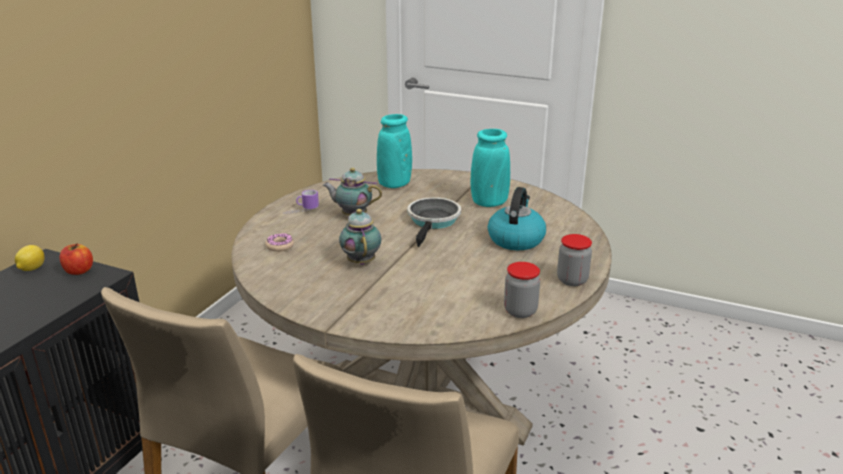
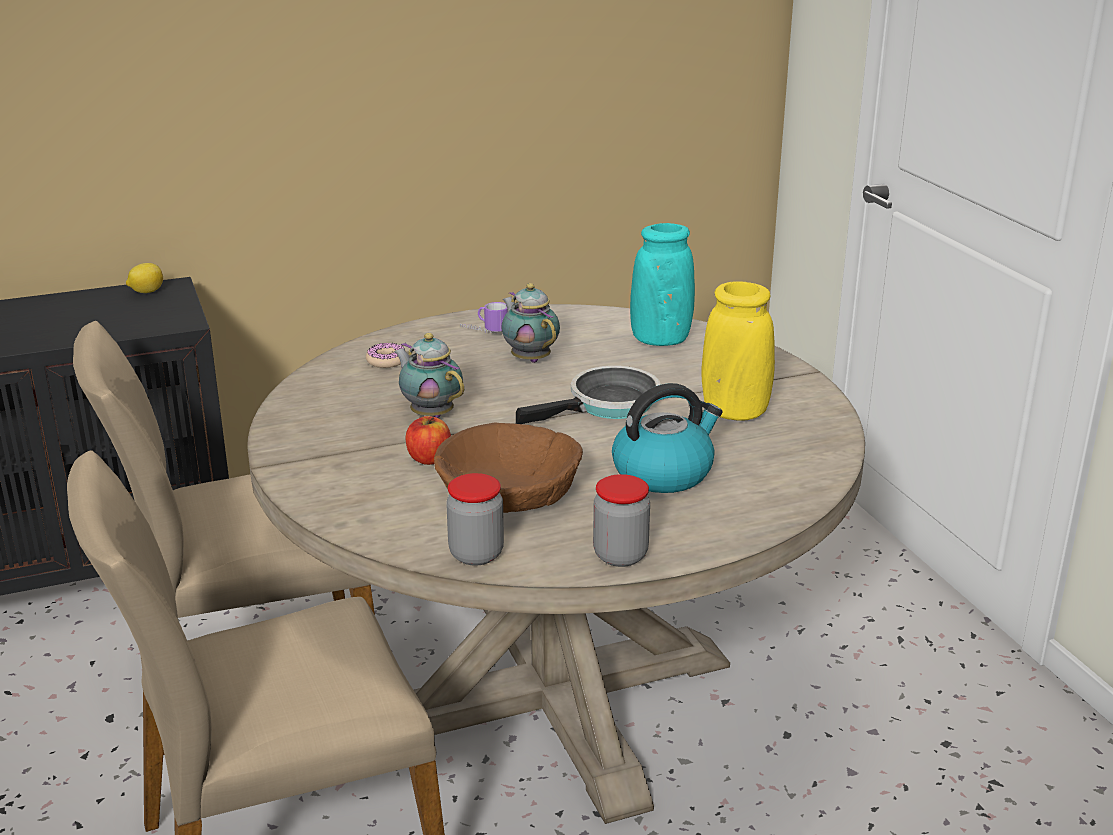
camera: 45 degrees right, 0 degrees up
(79, 271) = (173, 309): apple -> apple (429, 458)
(361, 261) = (430, 414): teapot -> teapot turned 75 degrees counterclockwise
(476, 279) = (508, 493): none -> brown bowl
(489, 203) = (734, 412): turquoise vase -> yellow vase

